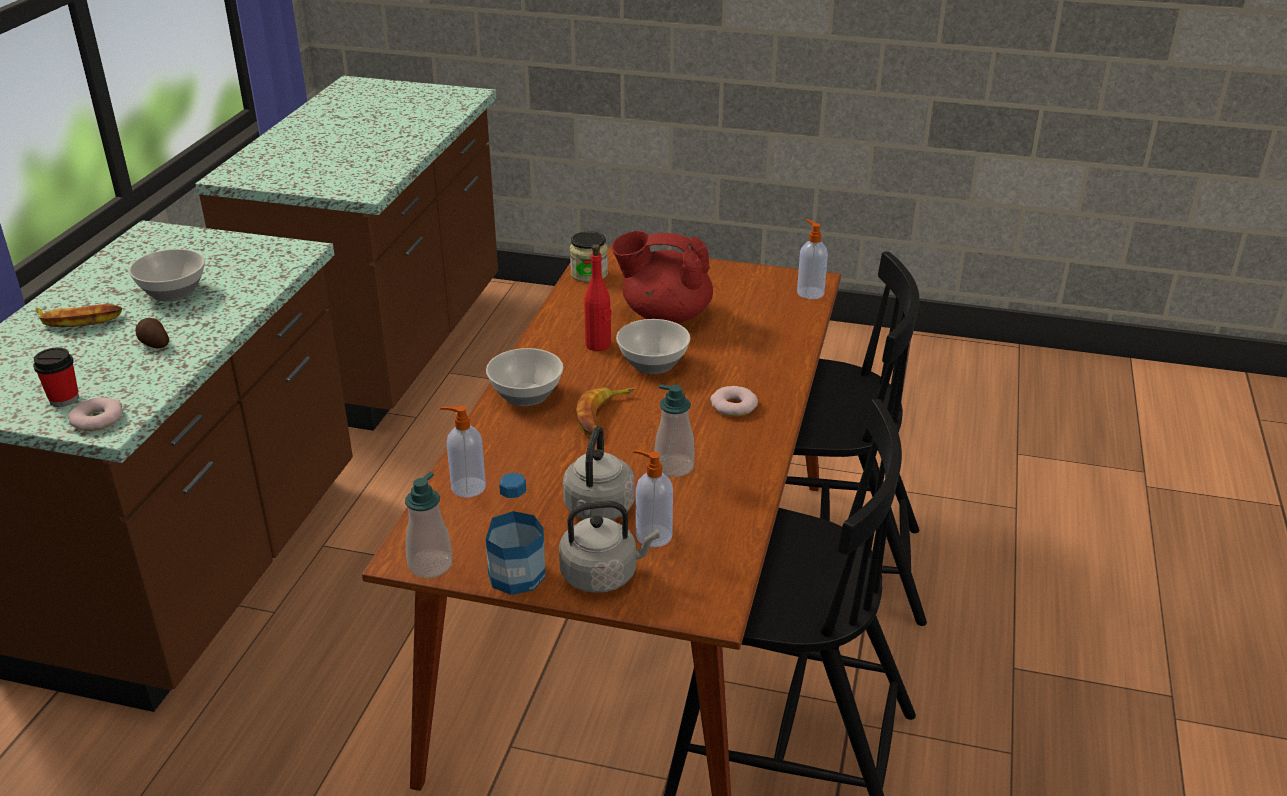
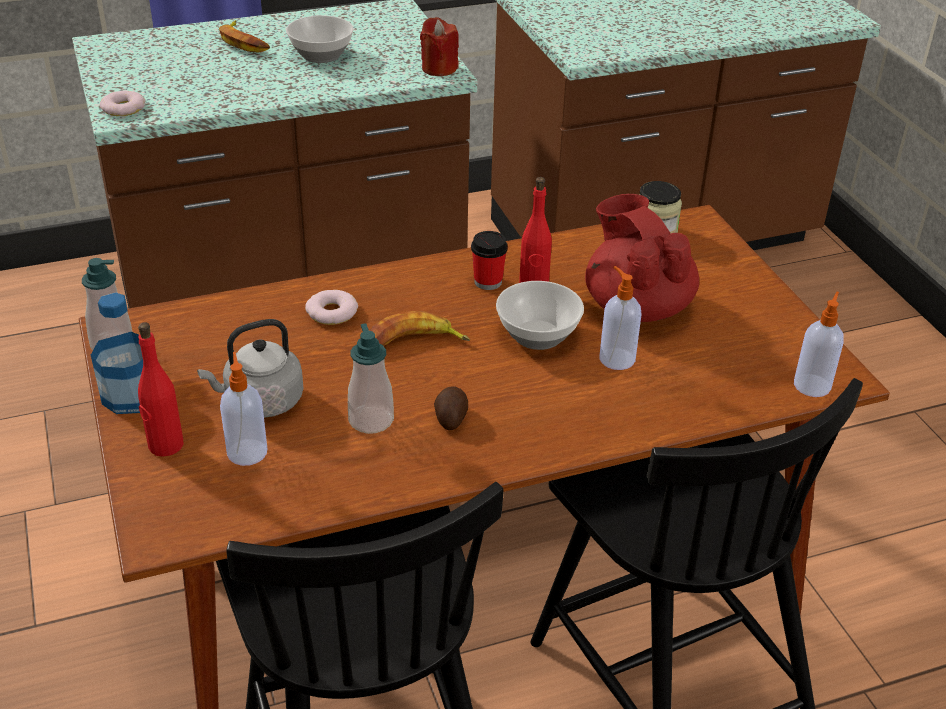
camera: 55 degrees right, 5 degrees up
(64, 399) = (138, 85): cup -> cup (488, 282)
(154, 344) = (241, 82): potato -> potato (450, 418)
(289, 251) = (439, 68): none -> red candle
(467, 487) = (234, 316): soap dispenser -> soap dispenser (616, 358)
(527, 394) = (405, 286): bowl -> none
(603, 575) = (165, 445): grey kettle -> red bottle
(733, 406) = (517, 417): donut -> donut (331, 312)

